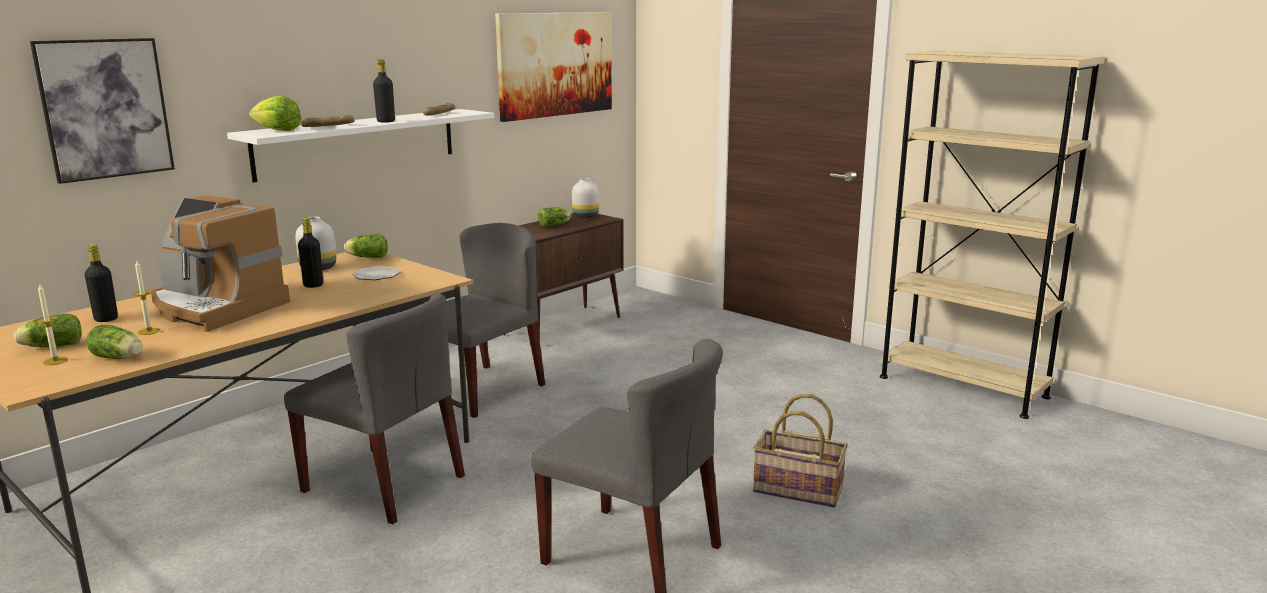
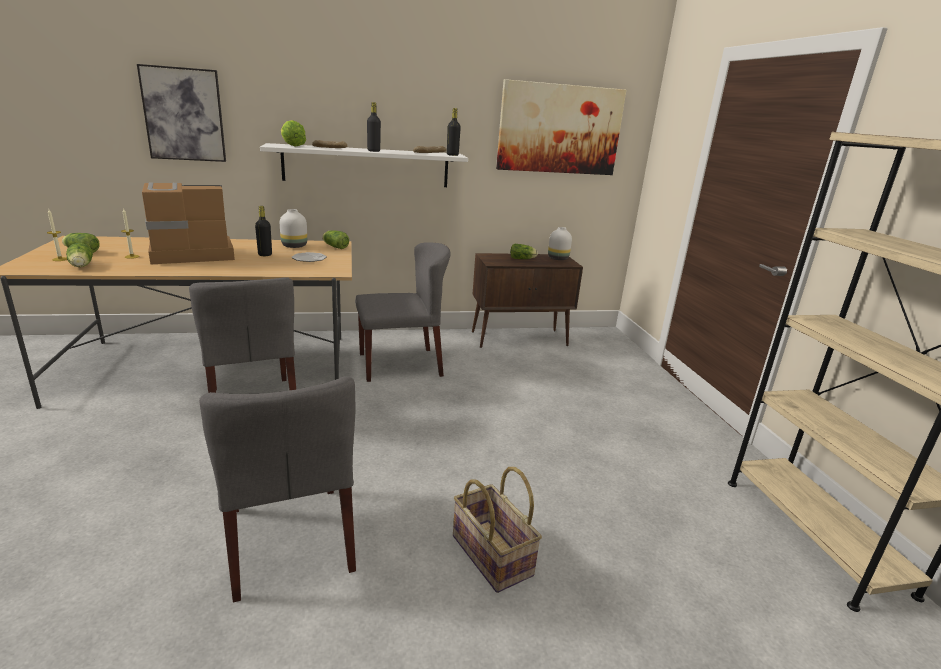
camera: 35 degrees right, 5 degrees up
(106, 319) = (138, 245): black bottle -> black bottle (452, 155)
(215, 308) = (190, 253): coffee machine -> coffee machine turned 90 degrees clockwise

